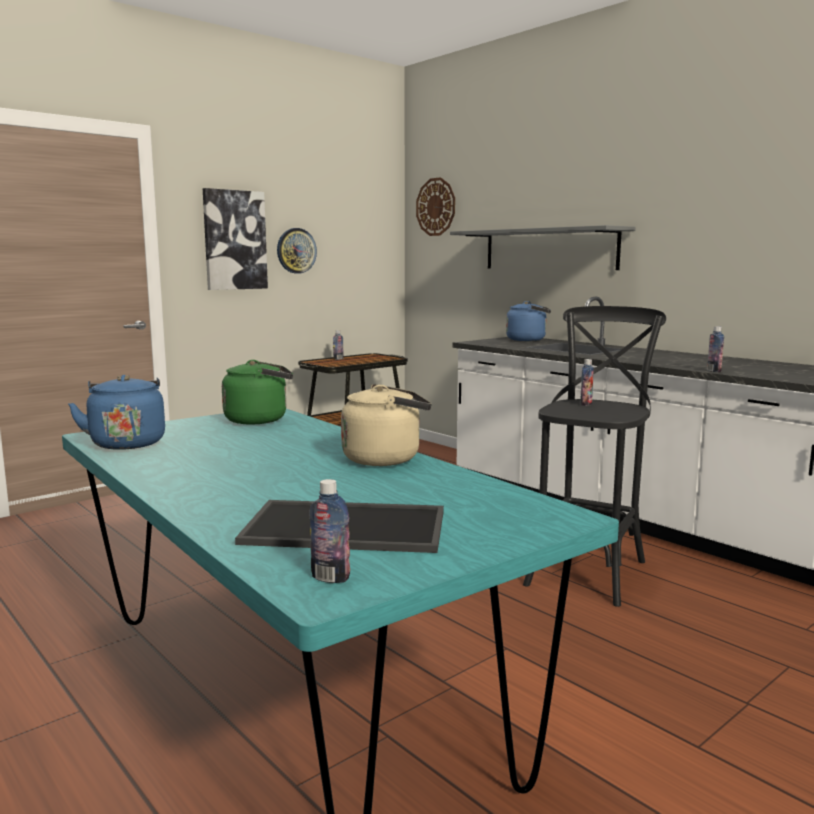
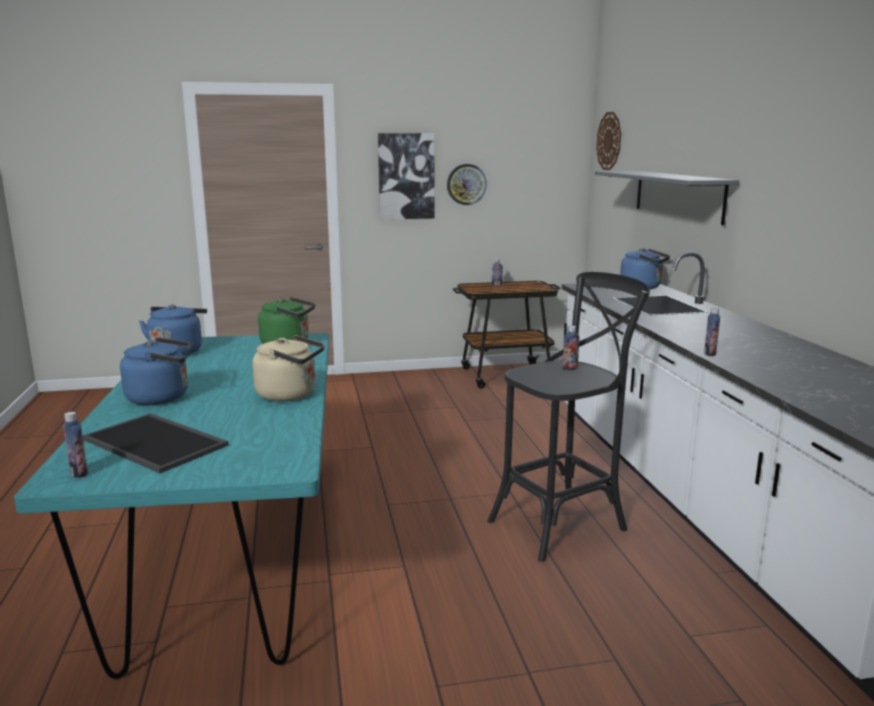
camera: 30 degrees right, 5 degrees up
(230, 486) = (162, 397): none -> blue kettle

